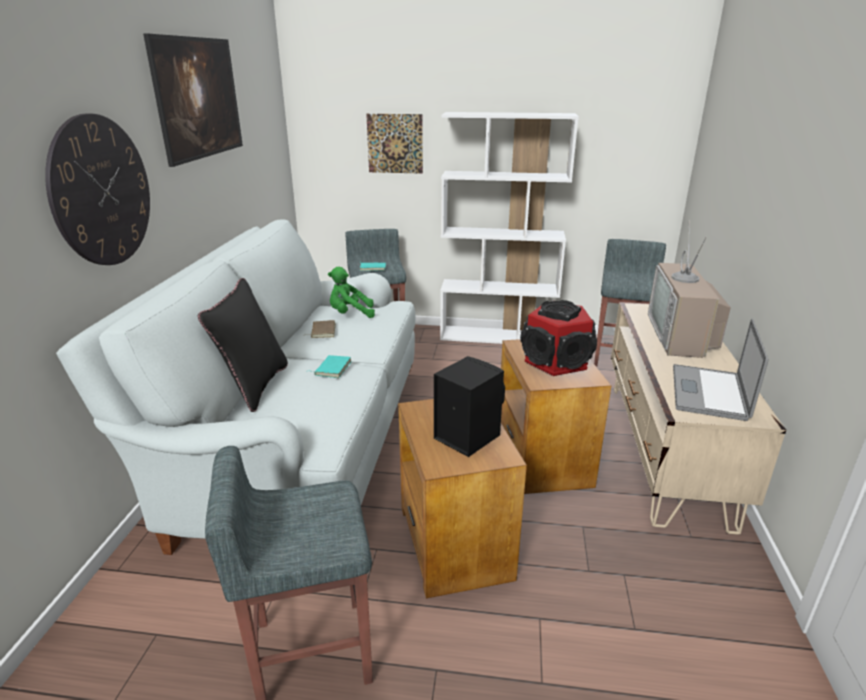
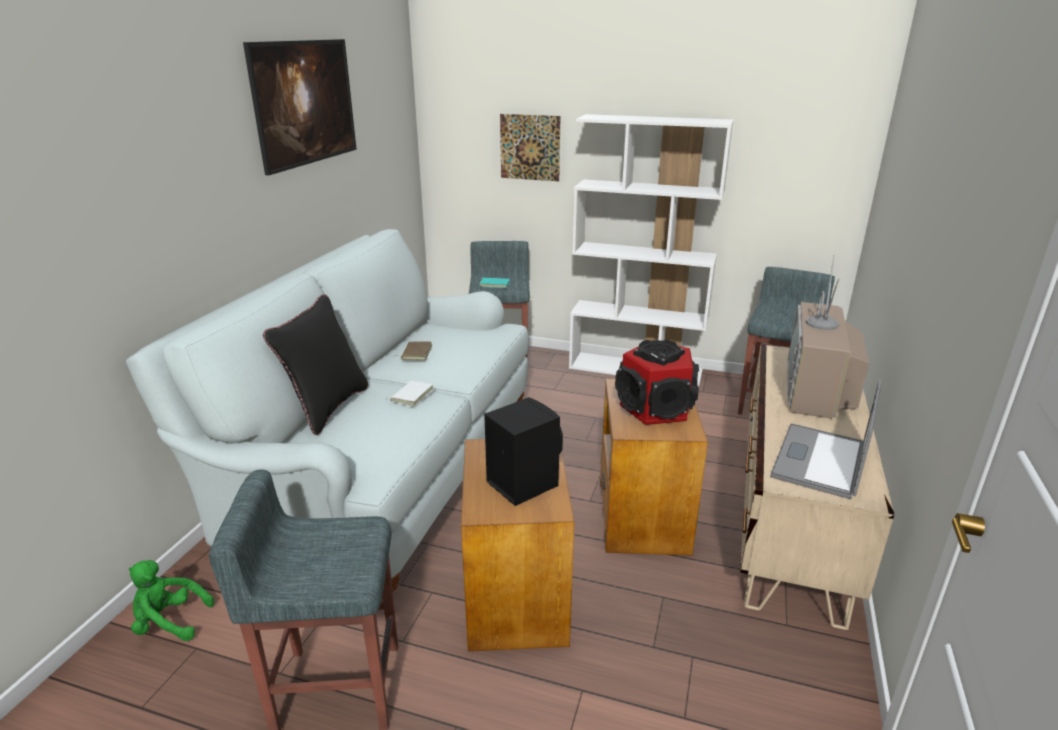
camera: 10 degrees right, 0 degrees up
(101, 191) = (186, 203): wall clock -> none
(332, 368) = (411, 395): turquoise book -> white book
(350, 314) = (452, 336): green plush toy -> green plush toy (169, 622)

